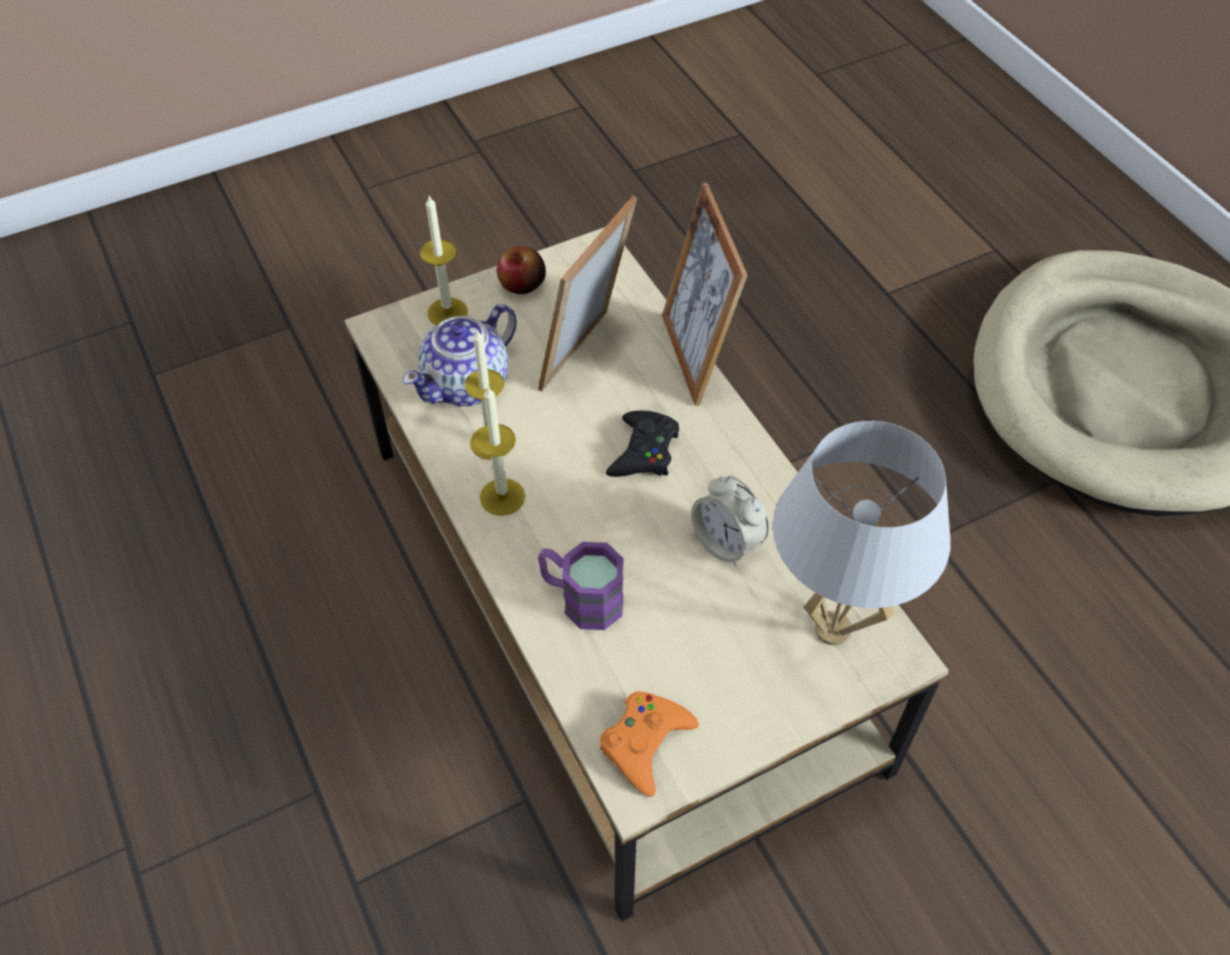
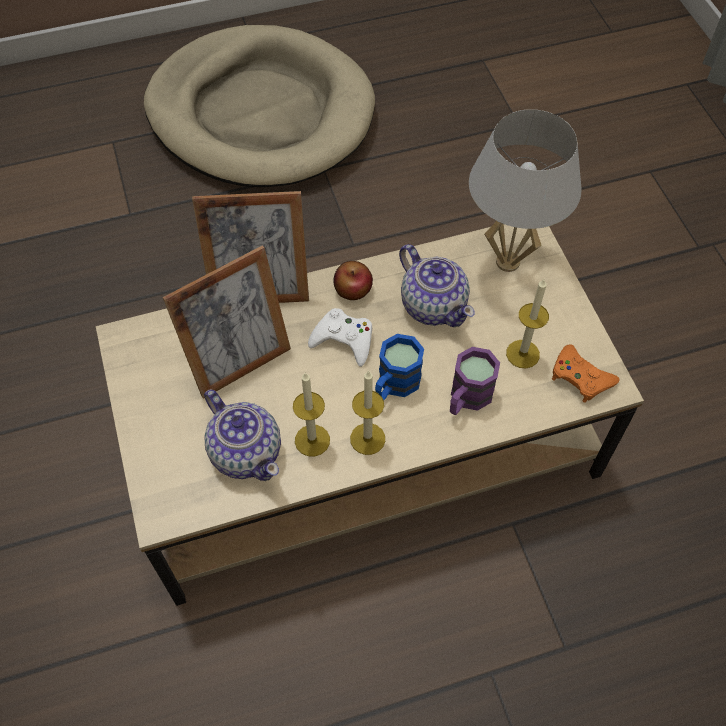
camera: 80 degrees left, 5 degrees up
(447, 312) = (158, 460): candle -> candle (522, 354)
(522, 284) = (144, 399): apple -> apple (353, 289)
(586, 514) = (394, 385): none -> blue mug
(587, 356) = (239, 363): picture frame -> picture frame turned 75 degrees counterclockwise
(644, 451) = (344, 340): black game controller -> white game controller
(726, 543) = (433, 305): alarm clock -> teapot

